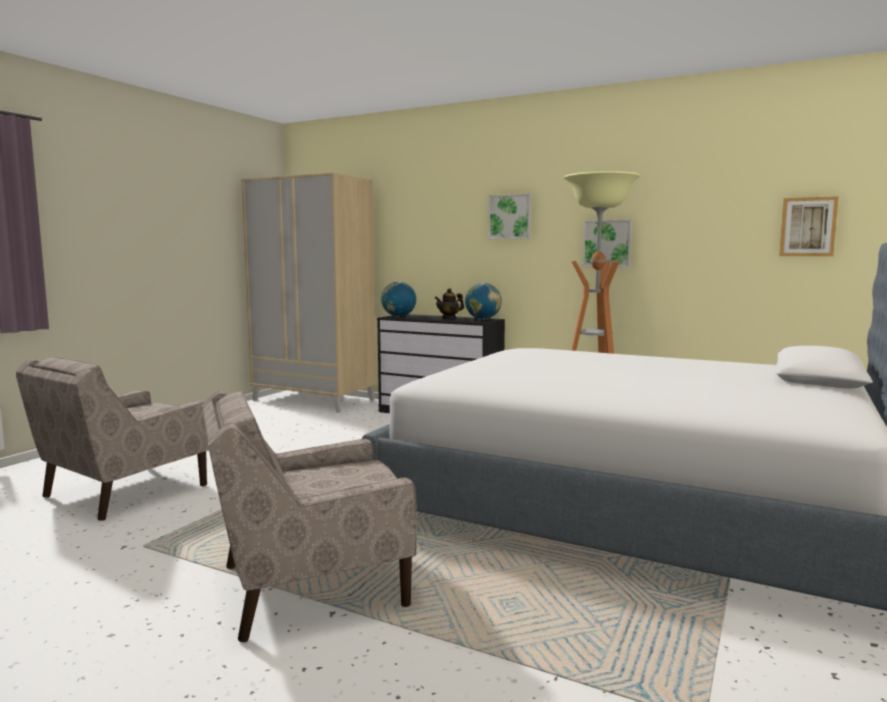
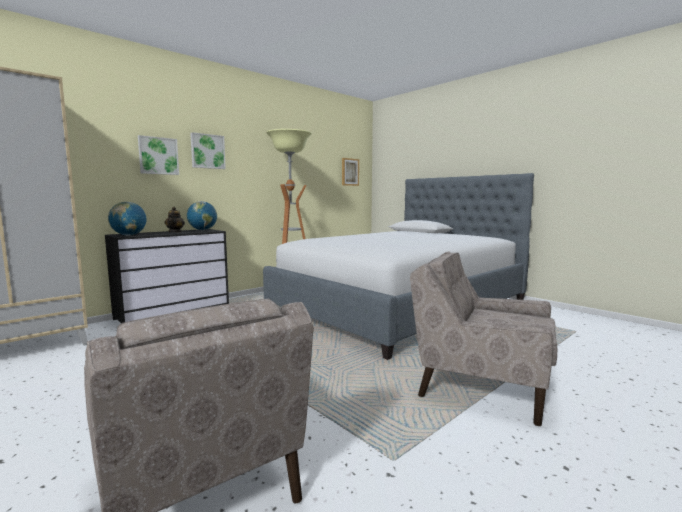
camera: 70 degrees left, 0 degrees up
(310, 585) = (480, 386): beige armchair -> beige armchair turned 120 degrees clockwise
(607, 243) = (271, 175): picture -> picture (158, 156)

